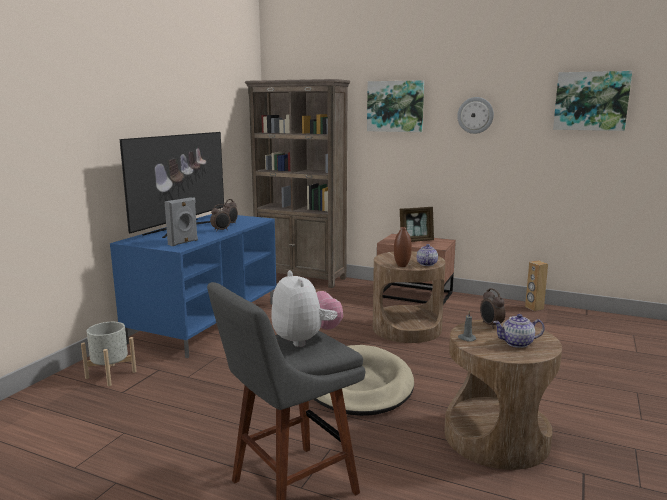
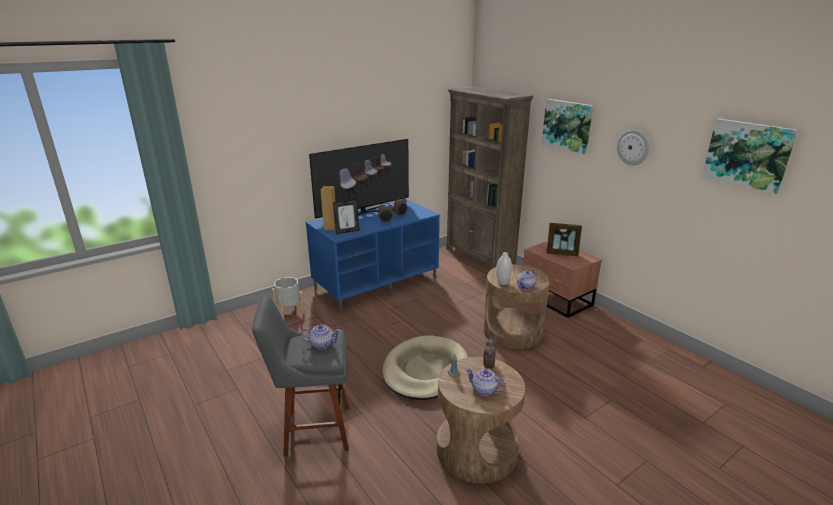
camera: 30 degrees right, 10 degrees up
(183, 242) = (347, 231): grey speaker -> picture frame
(305, 340) = (321, 344): plush toy -> teapot
(402, 265) = (503, 283): brown vase -> white vase
(534, 308) = (655, 343): brown speaker -> brown speaker (330, 228)

